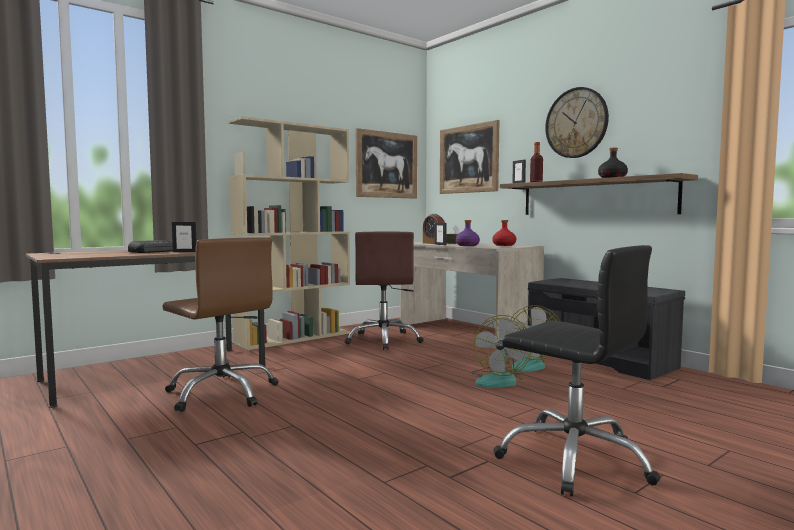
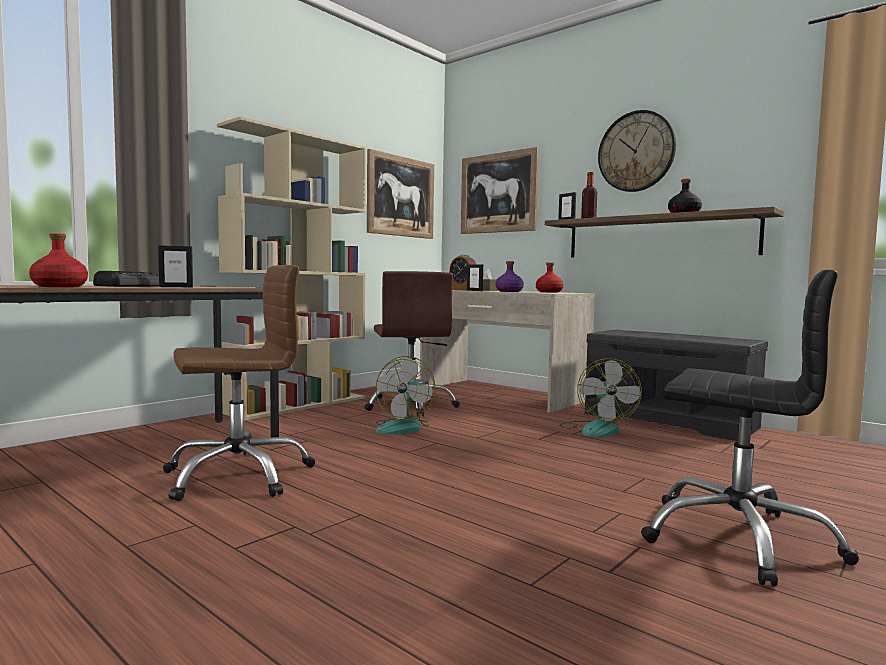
camera: 10 degrees left, 0 degrees up
(101, 255) = (60, 286): none -> red bottle
(222, 393) = (238, 475): brown office chair -> brown office chair turned 60 degrees counterclockwise
(500, 380) = (579, 447): fan -> fan (404, 427)

